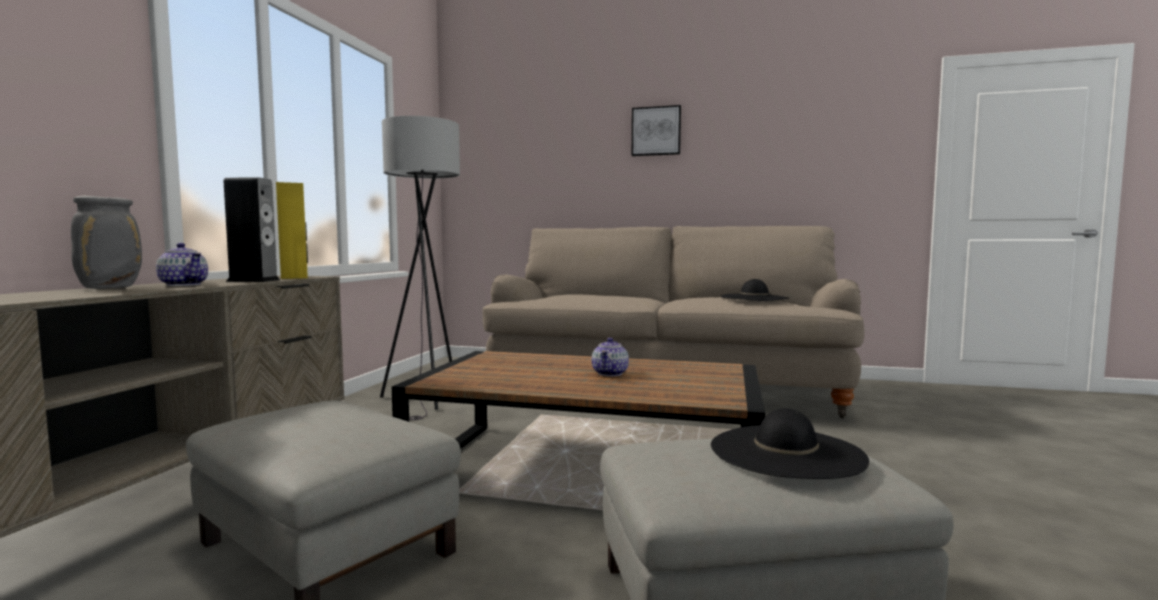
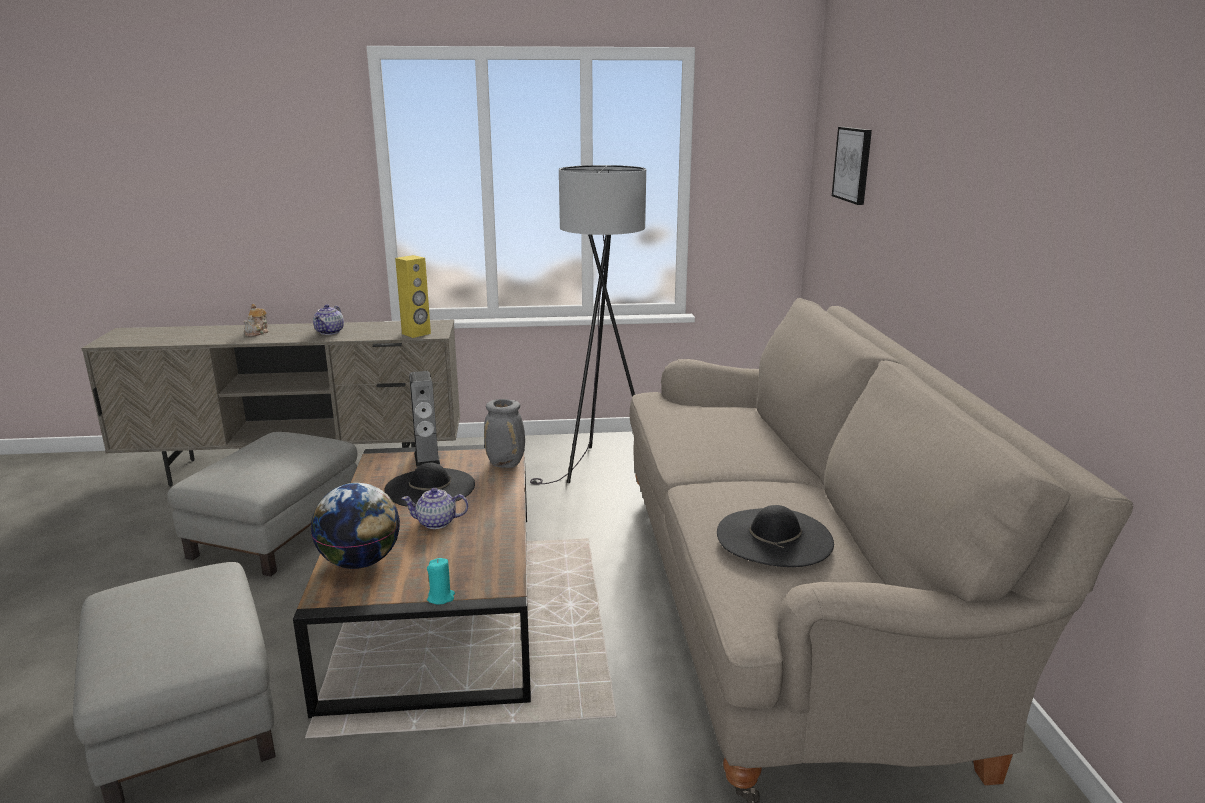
camera: 70 degrees right, 15 degrees up
(62, 293) = (257, 332): none -> teapot
(111, 288) = (298, 328): grey vase -> grey vase (506, 464)
(253, 280) = (375, 334): speaker -> speaker (427, 458)
(656, 131) = (969, 160): picture -> picture (853, 164)
(670, 392) = (360, 562): none -> globe
(740, 377) = (441, 597): none -> turquoise candle
(786, 452) = (166, 629): black hat -> black hat (430, 487)

